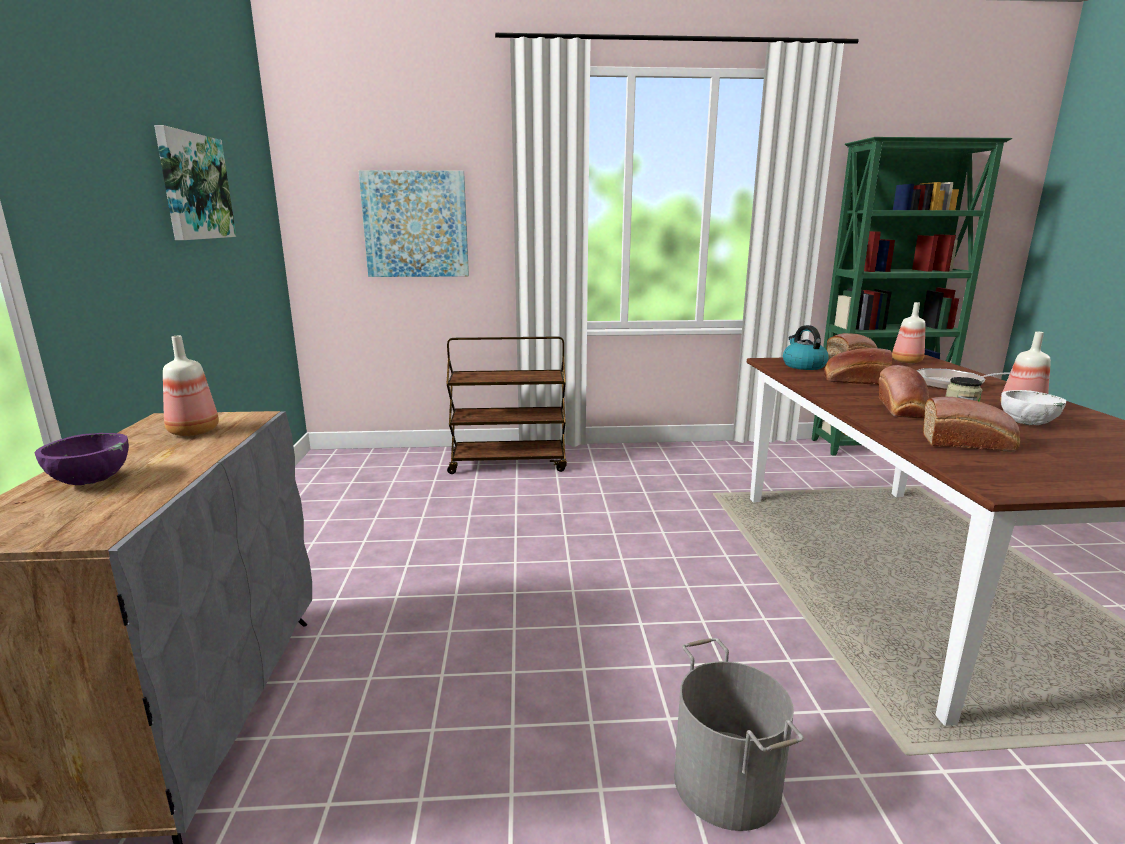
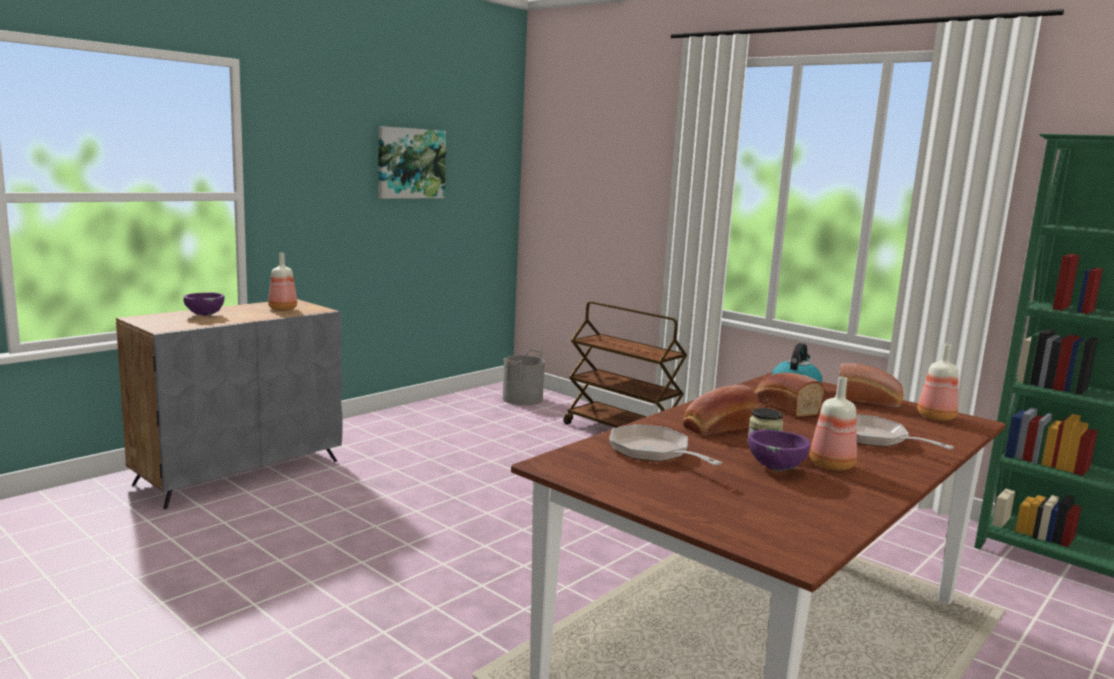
camera: 45 degrees right, 5 degrees down
(416, 224) = (604, 198): picture -> none
(725, 783) = (360, 616): grey bucket -> grey bucket (522, 399)
(969, 443) = (653, 452): bread -> frying pan
(1026, 424) = (775, 468): white bowl -> purple bowl

